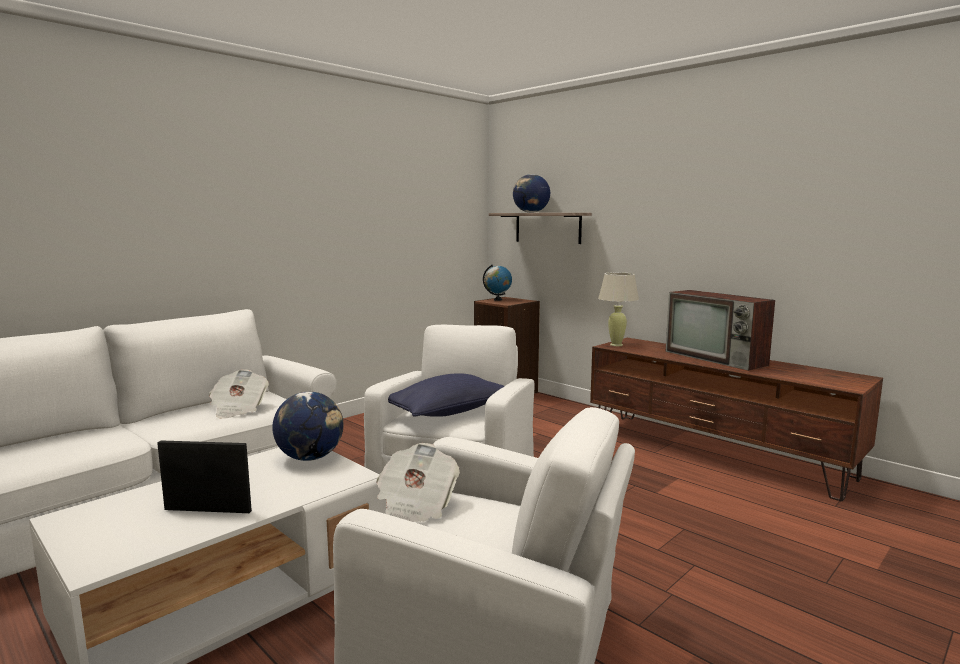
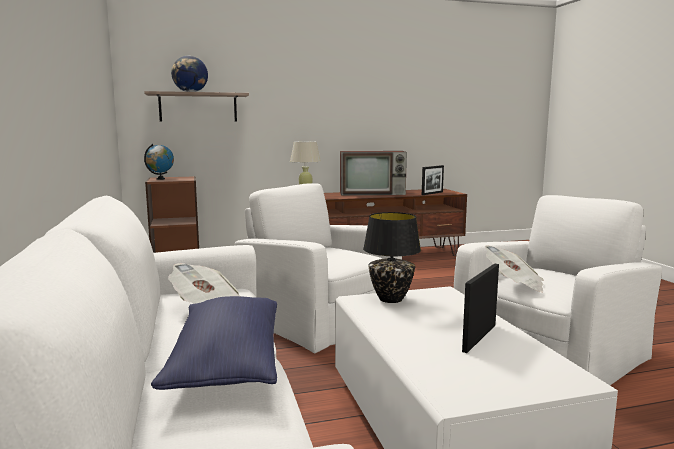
camera: 60 degrees left, 0 degrees up
(310, 457) = (390, 299): globe -> black table lamp
(448, 412) = (337, 255): blue pillow -> blue pillow (227, 364)
(803, 378) = (432, 193): none -> picture frame

